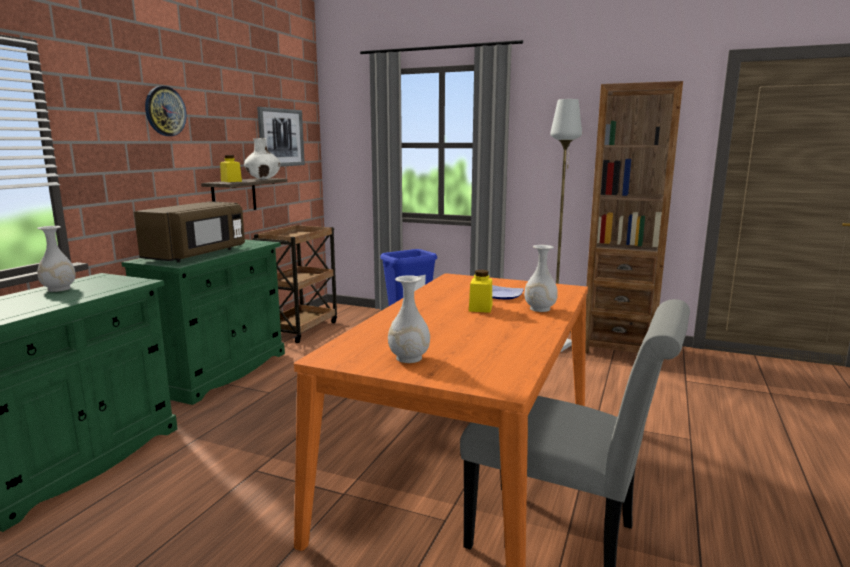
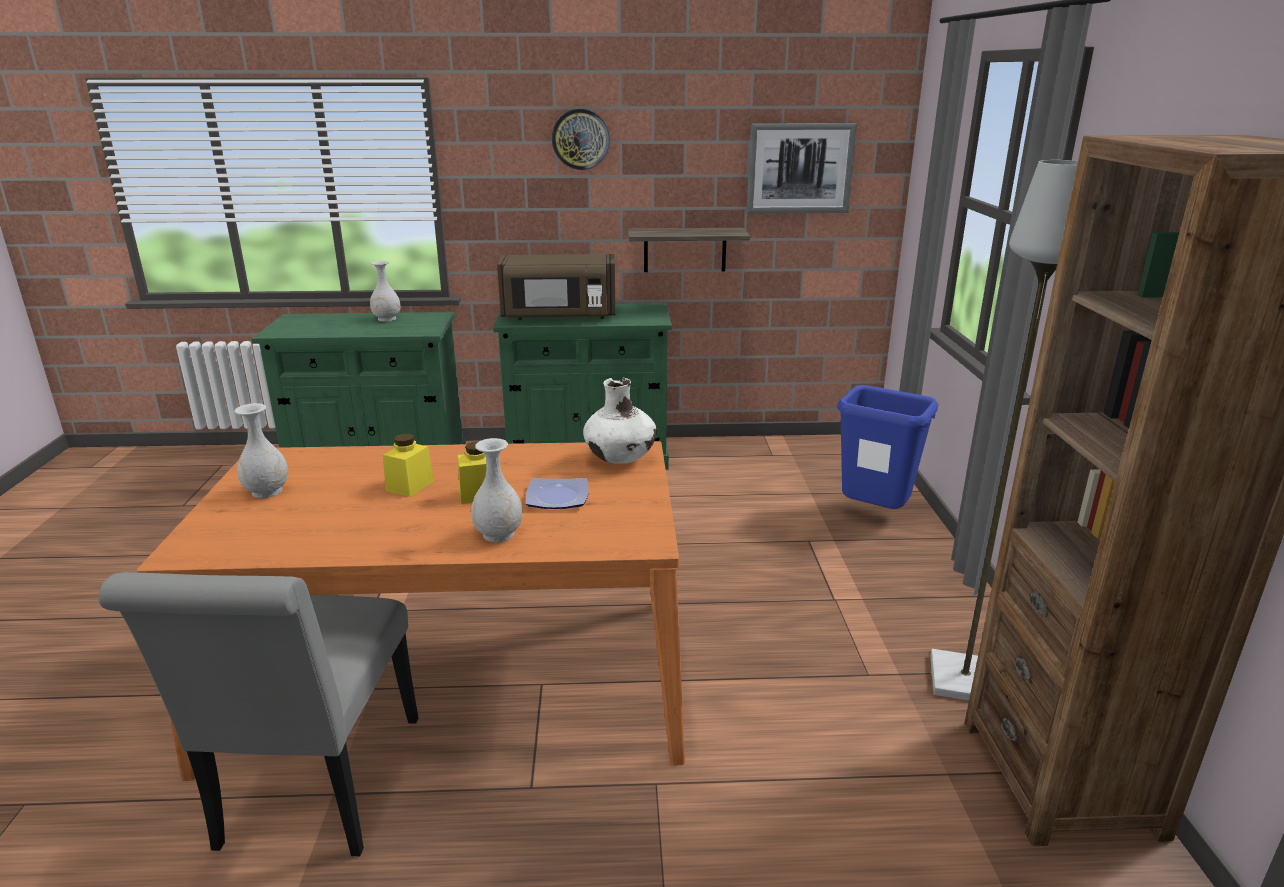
camera: 65 degrees right, 10 degrees up
(231, 181) = (663, 230): yellow jar -> yellow jar (410, 486)
(263, 179) = (719, 232): white vase -> white vase (620, 460)
(300, 329) = (755, 451): brown cart -> none

